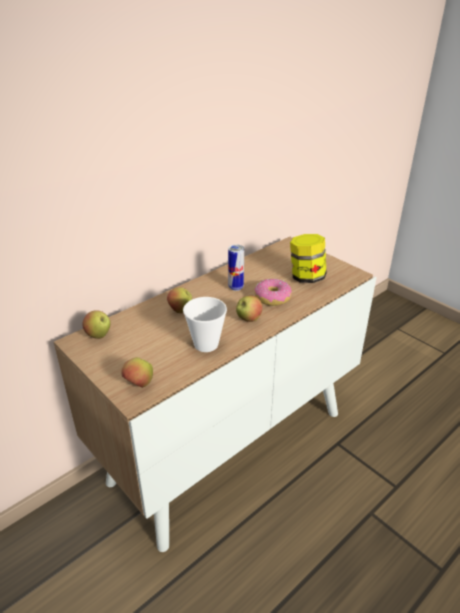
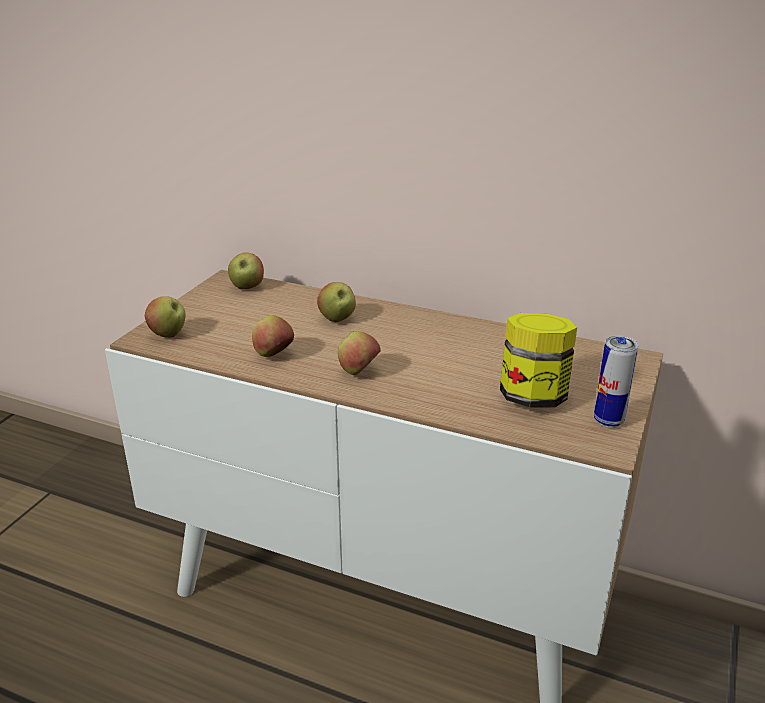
camera: 65 degrees right, 5 degrees down
(206, 344) = (274, 355): cup -> apple
(236, 287) = (435, 343): can -> can (608, 421)
(272, 298) = (435, 379): donut -> none

